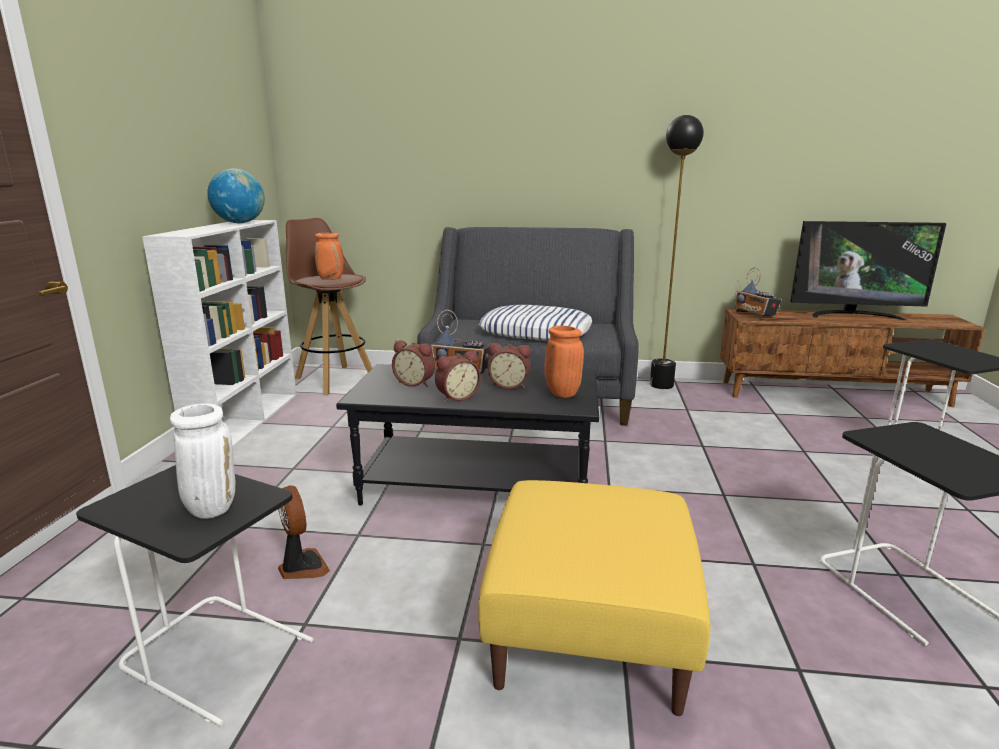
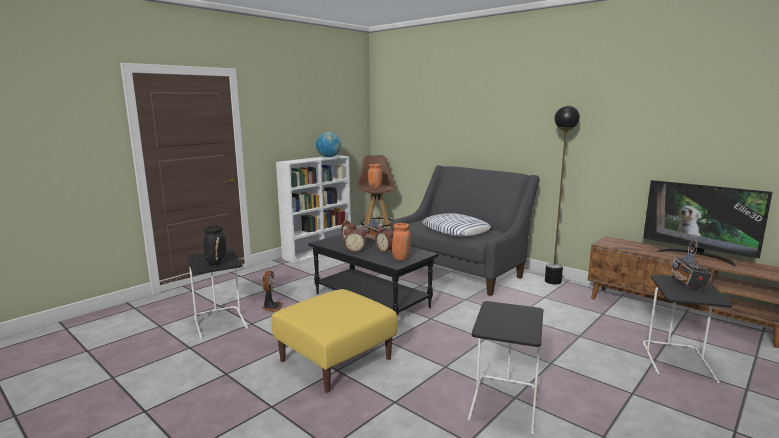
camera: 35 degrees right, 5 degrees down
(211, 508) = (216, 263): white vase -> black vase
(754, 315) = (613, 243): radio -> radio (688, 283)

